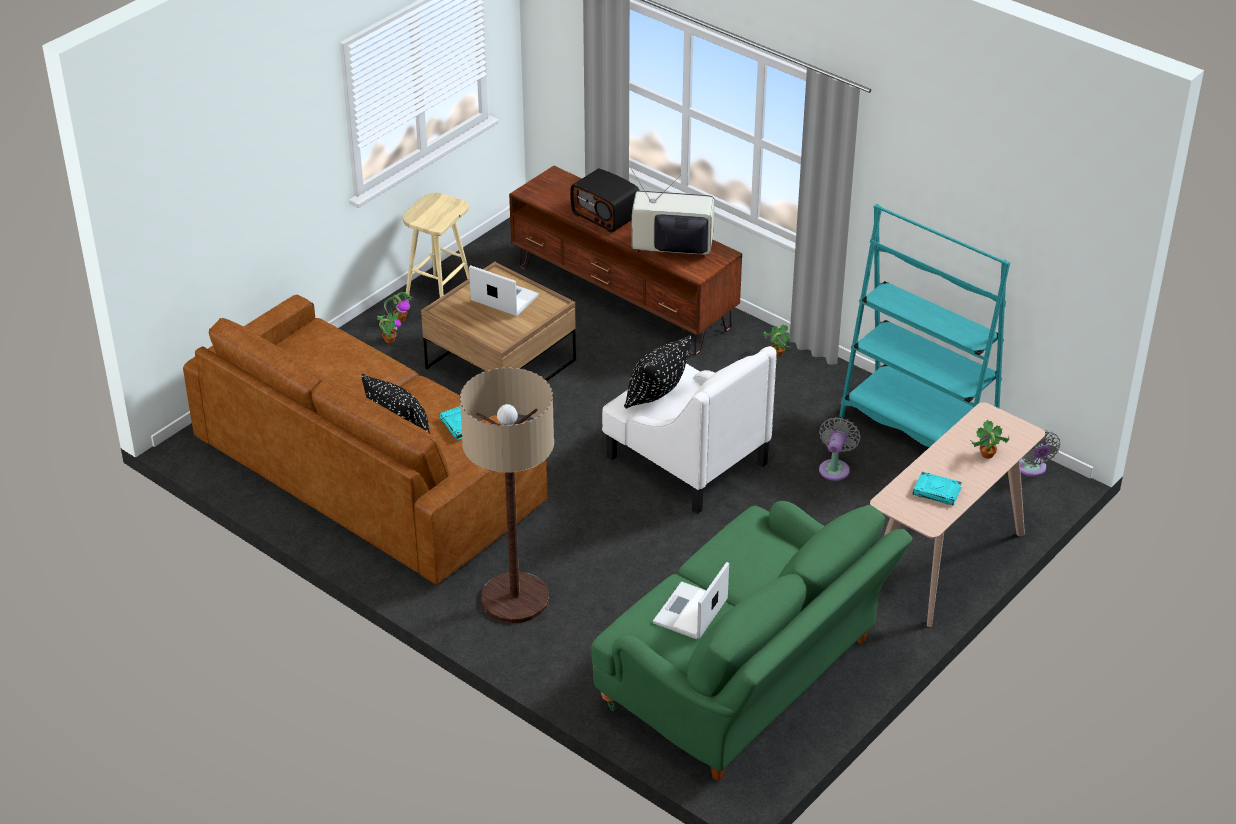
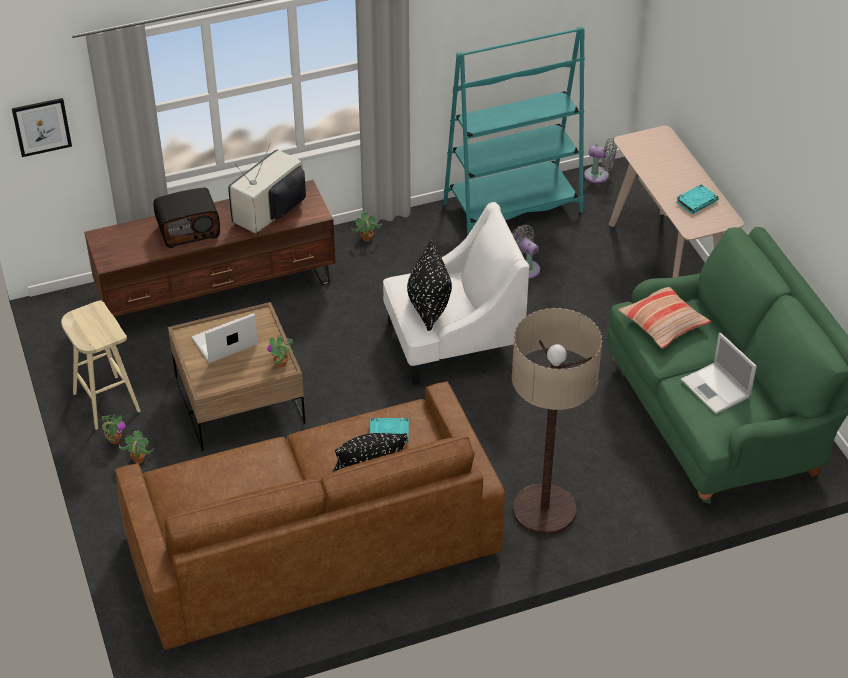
camera: 60 degrees left, 5 degrees up
(553, 47) = (42, 126): none -> picture
(753, 544) = (663, 323): none -> pillow
(987, 455) = (673, 161): potted plant -> potted plant (281, 363)

